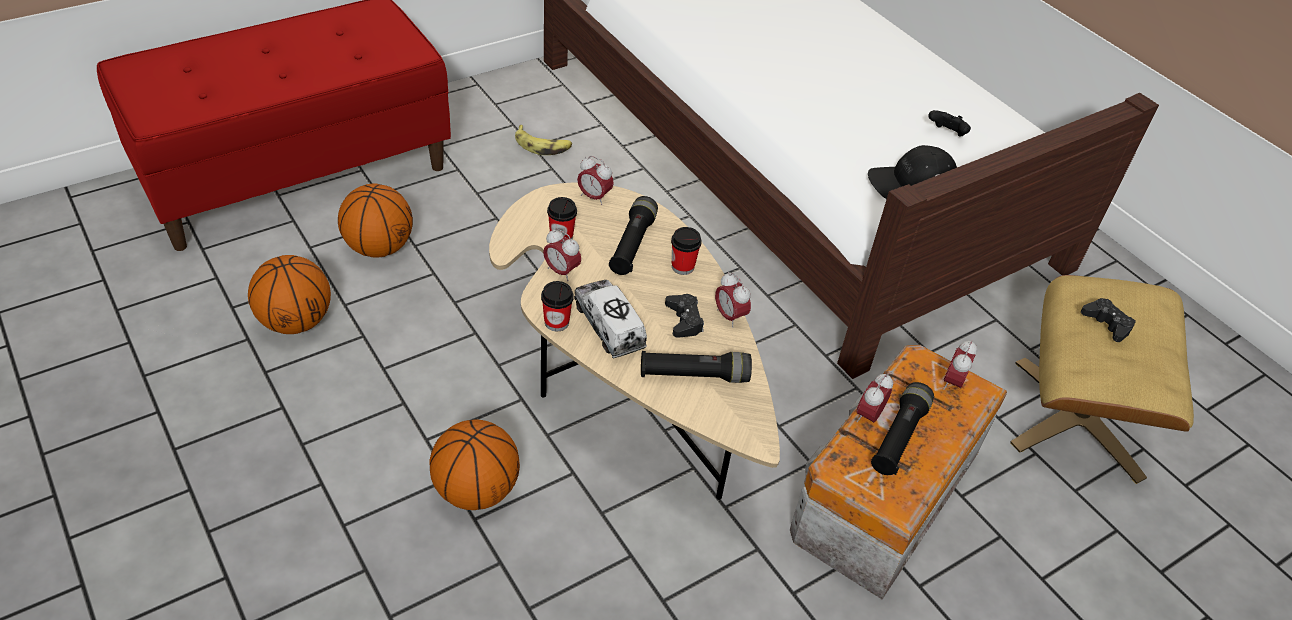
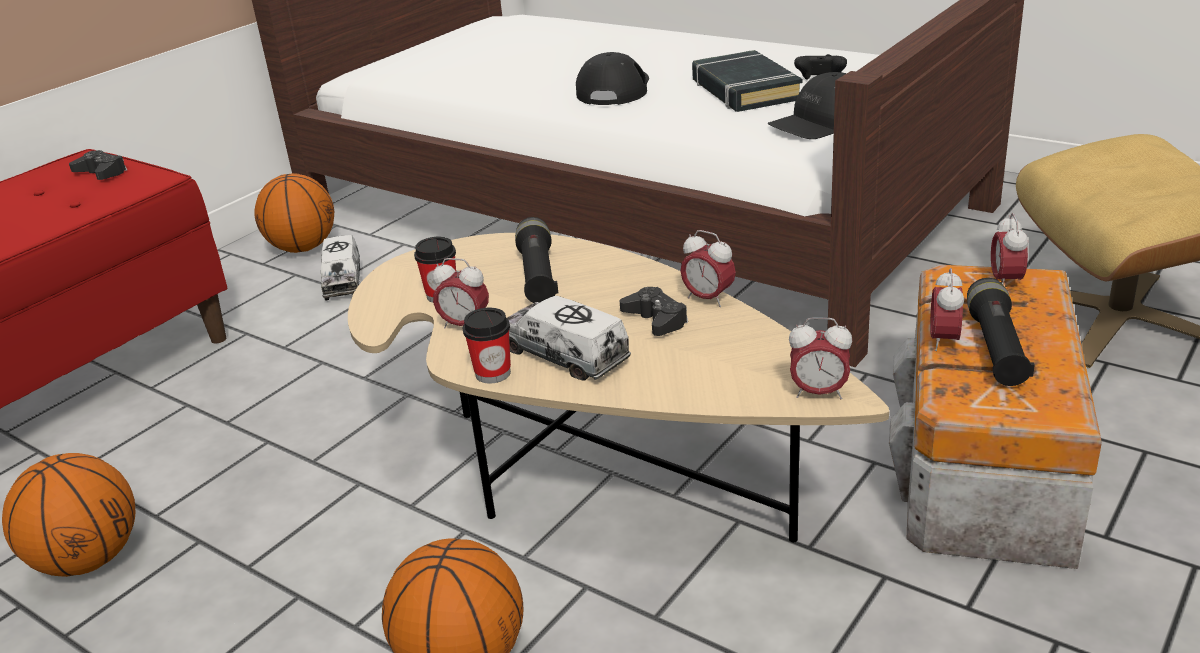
camera: 15 degrees left, 15 degrees down
(379, 248) = (177, 440): basketball -> basketball (303, 248)
(543, 145) = (343, 281): banana -> toy truck
(594, 197) = (459, 251): alarm clock -> alarm clock (818, 393)
(682, 267) = (615, 275): cup -> none
(694, 375) = (711, 364): black flashlight -> none
(786, 77) = (614, 89): none -> black cap
(881, 120) = (744, 90): none -> black book
(1107, 324) = (1118, 174): black game controller -> black game controller (101, 173)

